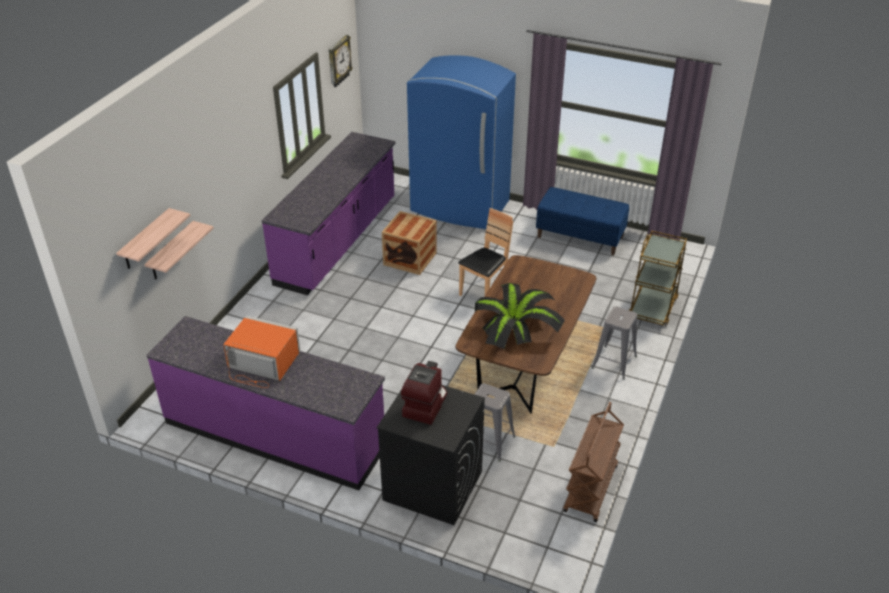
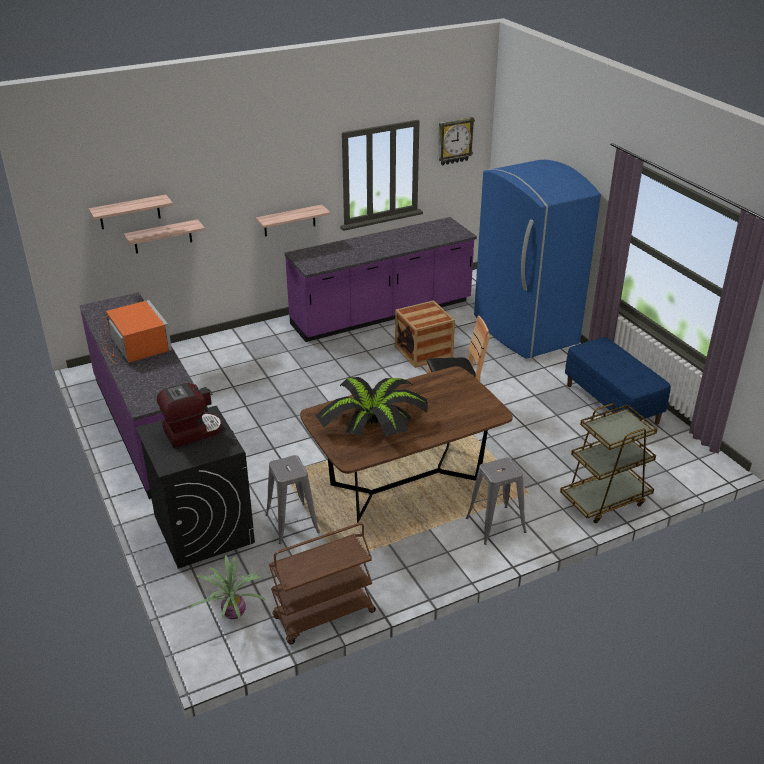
camera: 40 degrees right, 5 degrees down
(251, 188) = (289, 220): none -> shelf
(533, 528) = (232, 613): none -> potted plant

